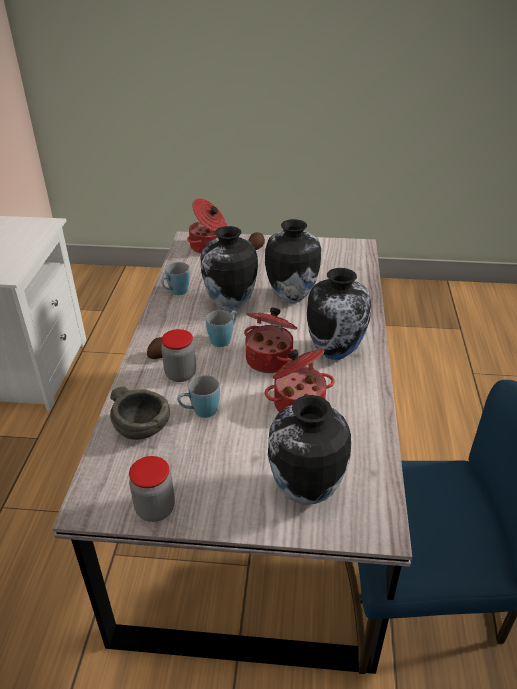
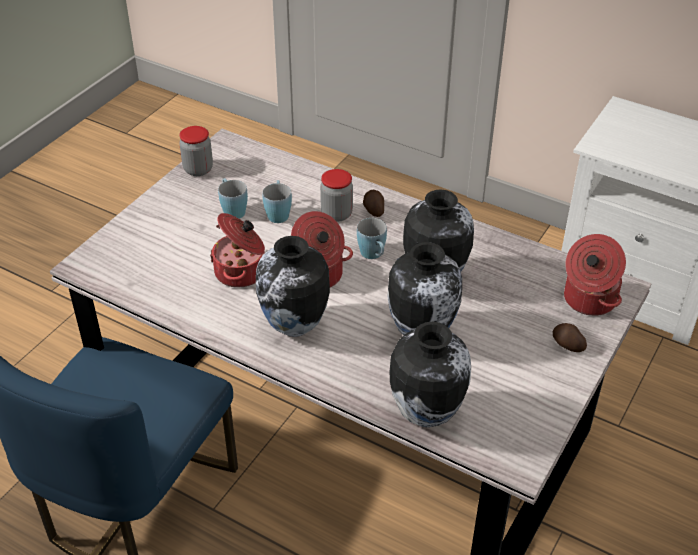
camera: 115 degrees right, 5 degrees up
(143, 428) = (283, 180): grey bowl -> none
(176, 292) = (485, 244): blue mug -> blue mug (232, 209)
(305, 492) = (147, 240): vase -> vase (426, 414)

